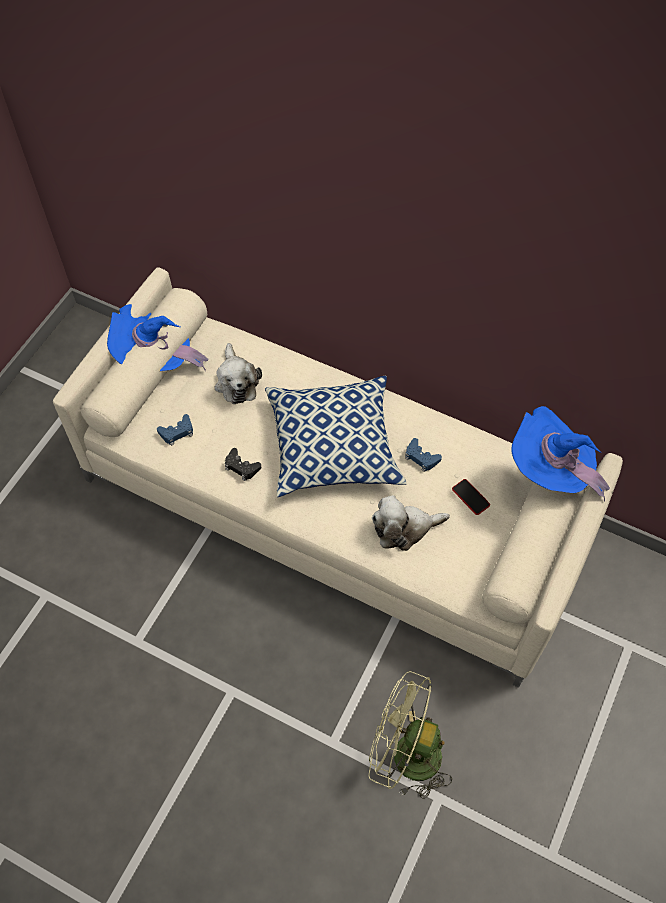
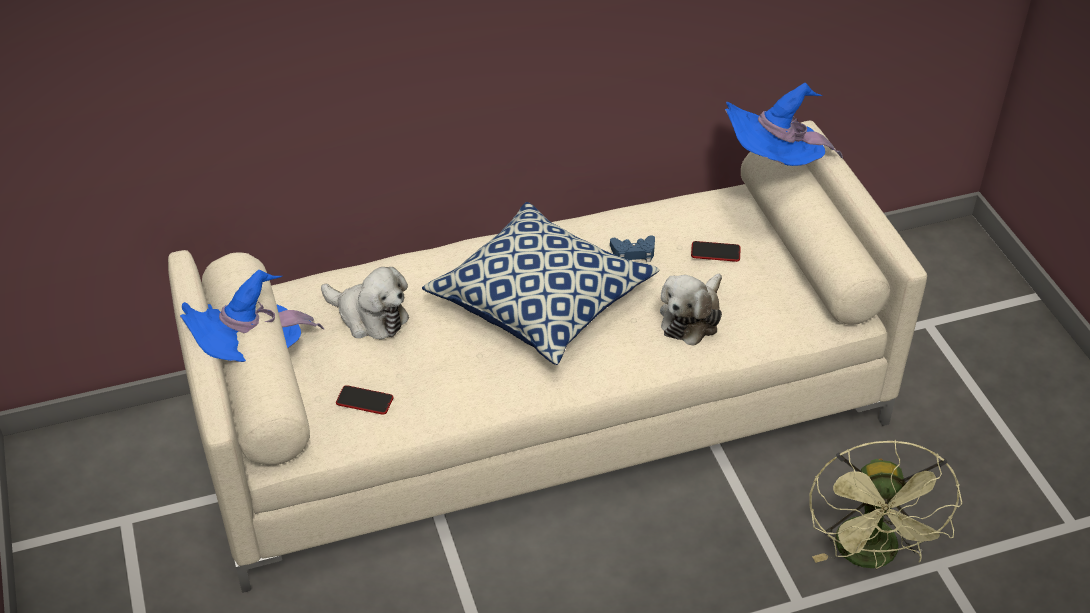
camera: 45 degrees left, 15 degrees down
(177, 432) = (364, 401): blue game controller -> phone
(241, 467) = (475, 380): black game controller -> none
(405, 755) = (870, 556): green fan -> green fan turned 60 degrees counterclockwise

